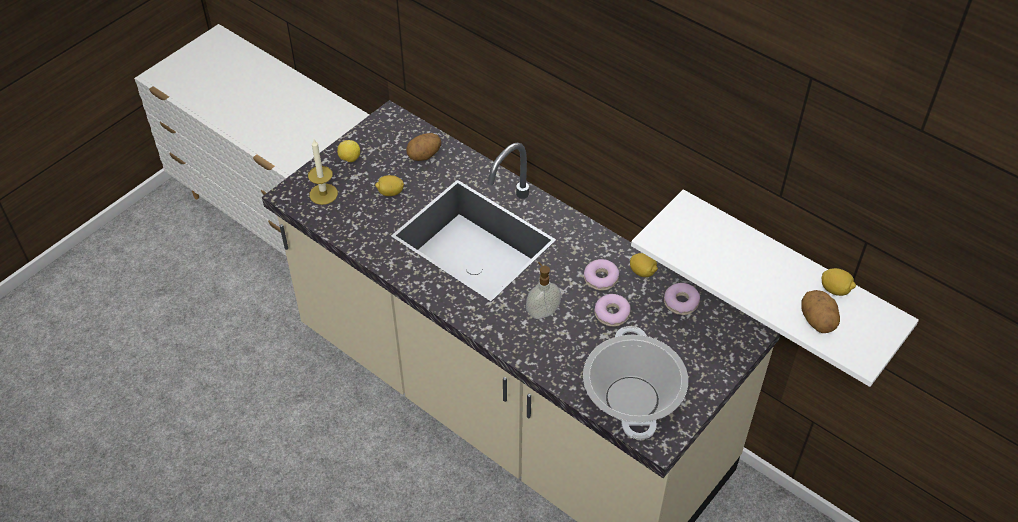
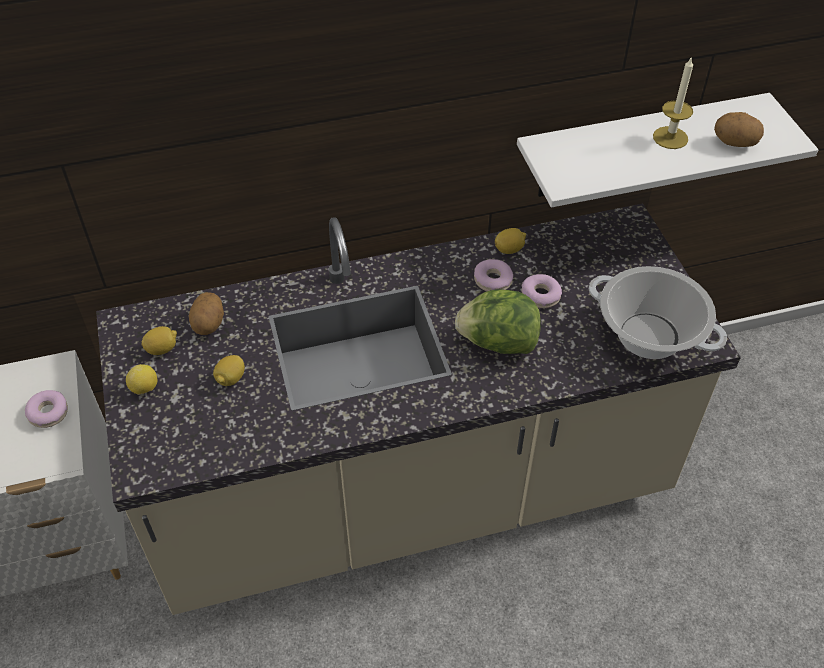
camera: 55 degrees left, 0 degrees up
(323, 194) = (171, 439): candle -> candle (670, 138)
(542, 312) = (498, 343): soap dispenser -> lettuce
(681, 302) = (564, 244): donut -> donut (48, 413)
(835, 290) = (707, 116): lemon -> lemon (162, 349)

